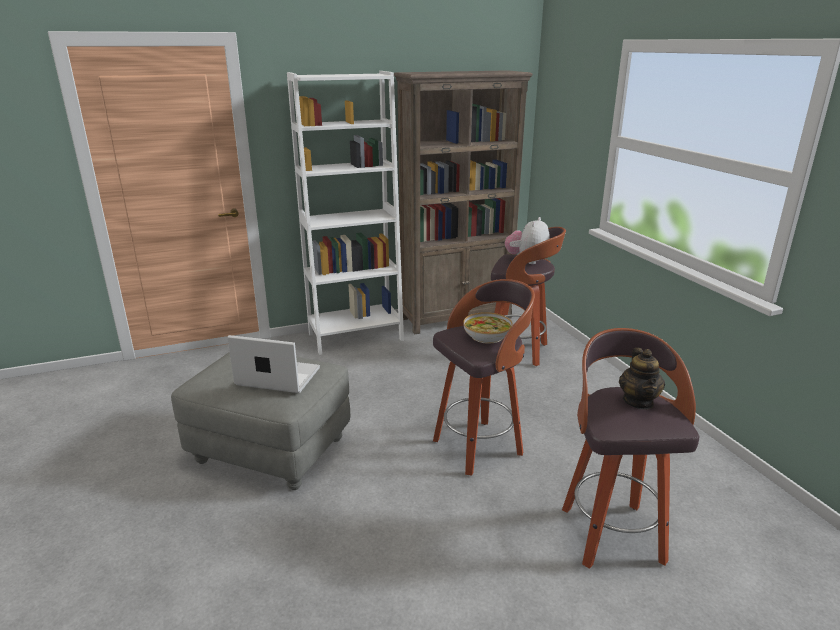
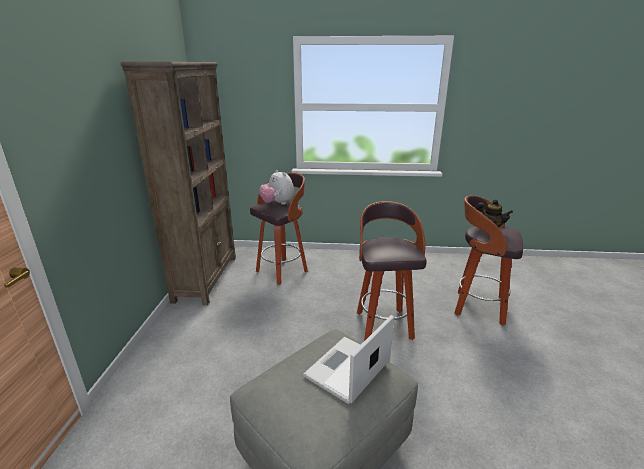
camera: 65 degrees left, 0 degrees up
(355, 336) = (171, 338): white bookcase -> none
(487, 336) = (390, 244): bowl -> none

